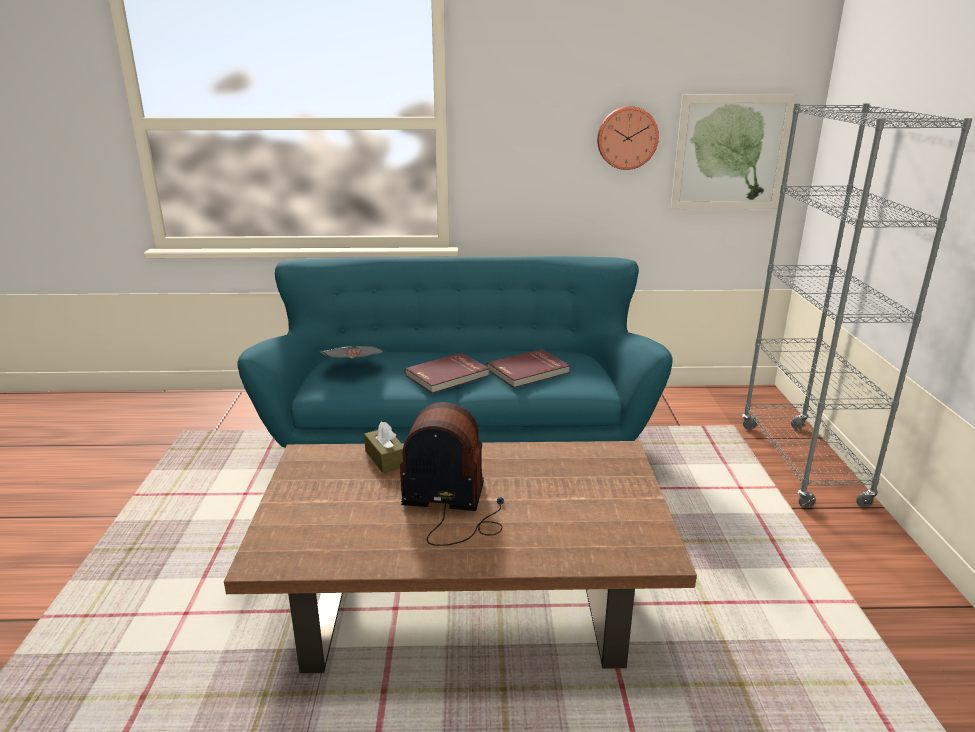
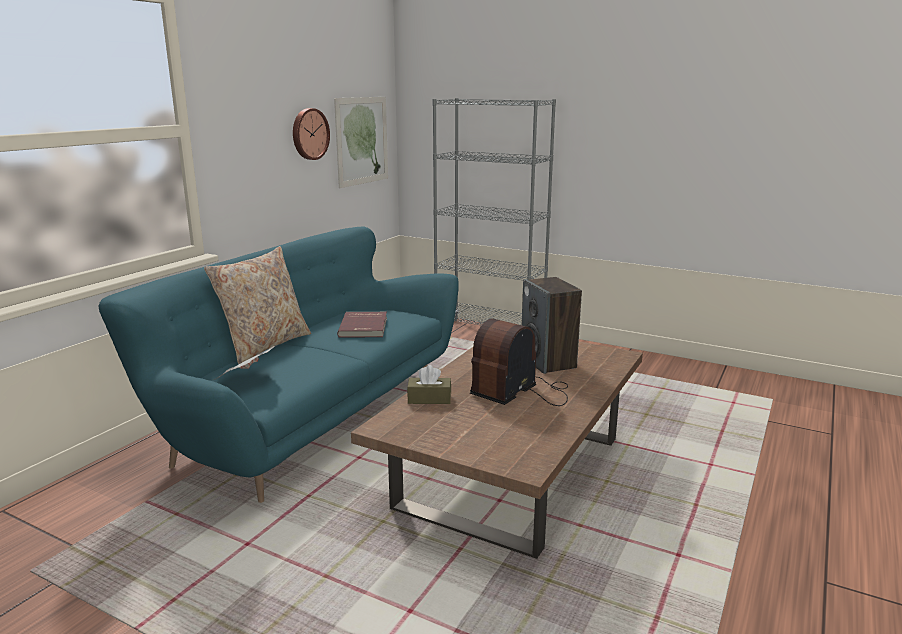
camera: 60 degrees left, 5 degrees down
(438, 349) = (265, 345): none -> beige pillow
(448, 376) = (327, 351): red book -> none
(563, 503) = (548, 362): none -> speaker

